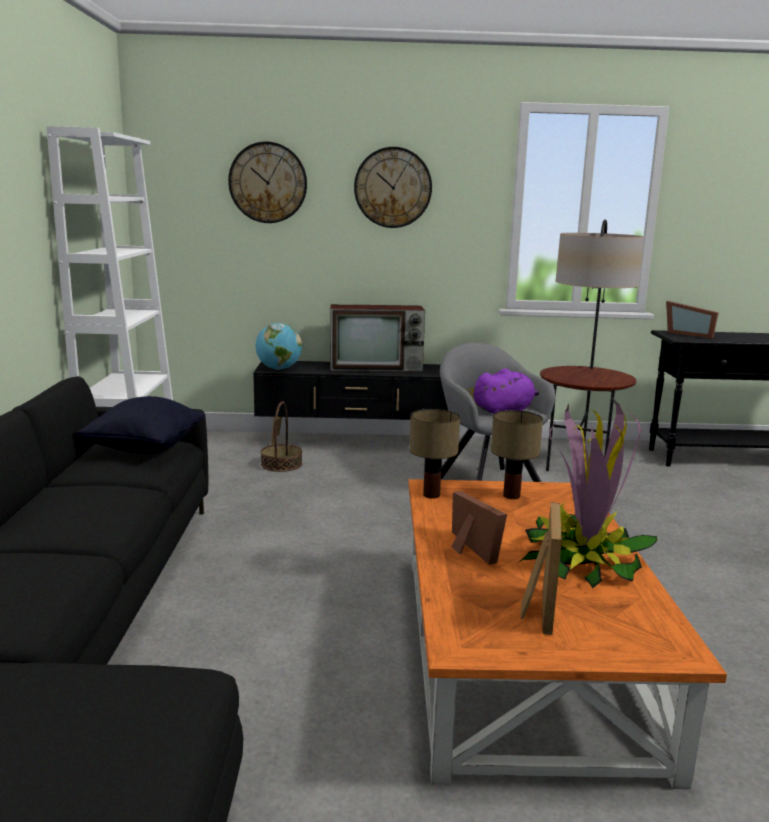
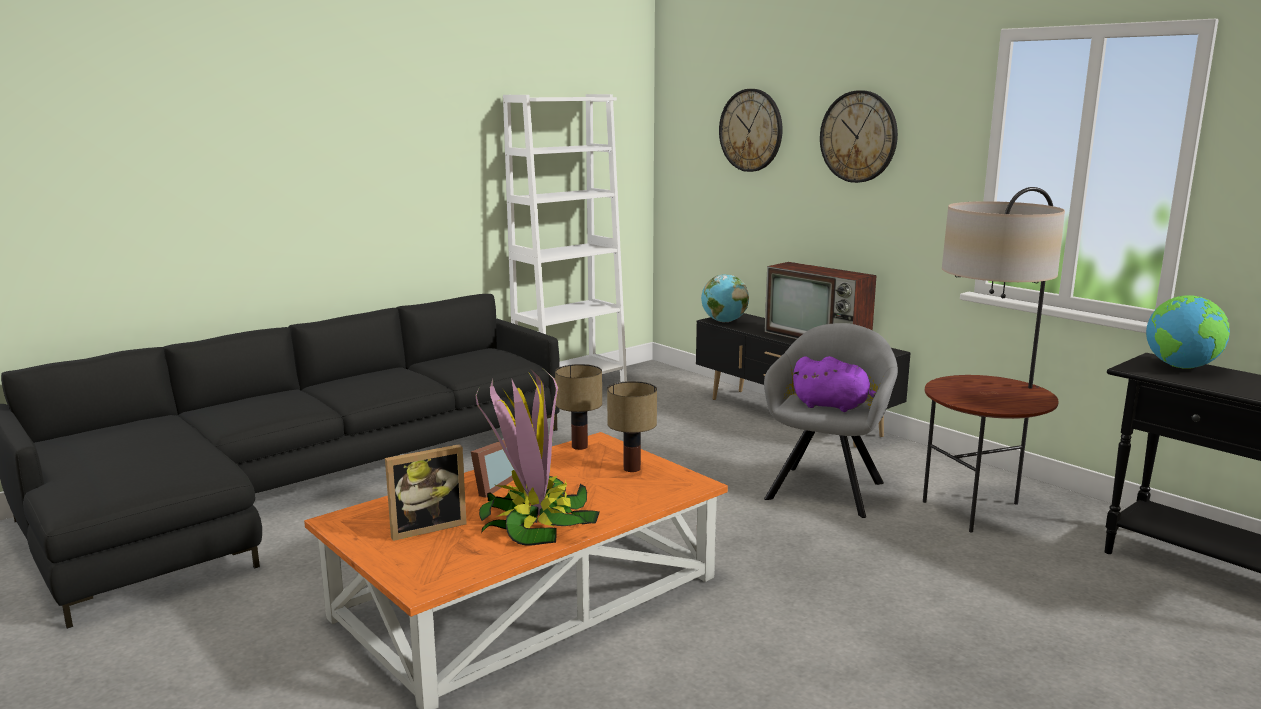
camera: 50 degrees right, 0 degrees up
(145, 449) = (491, 359): black pillow -> none
(281, 464) = (687, 415): basket -> none
(689, 334) = (1182, 367): picture frame -> globe

